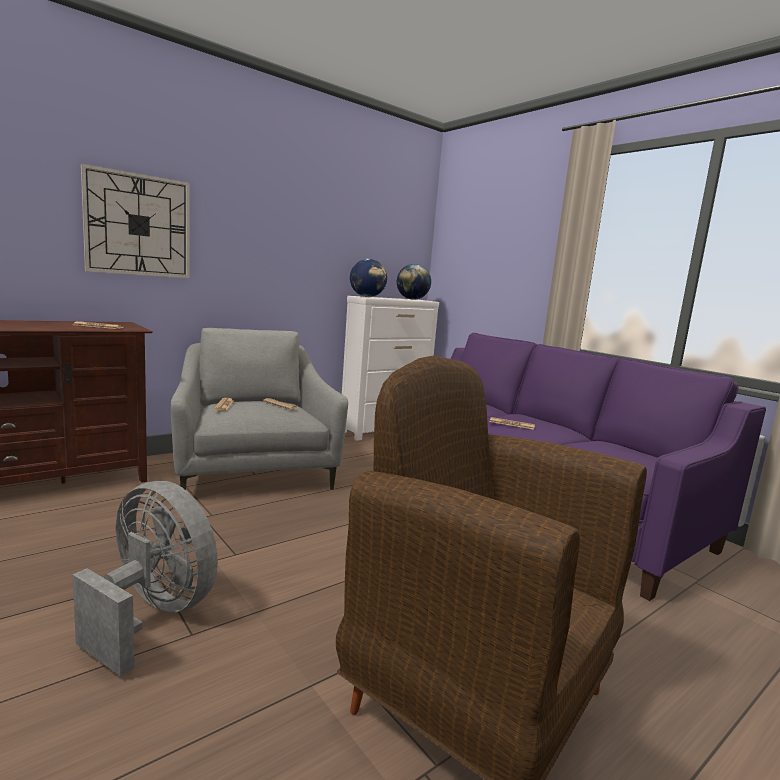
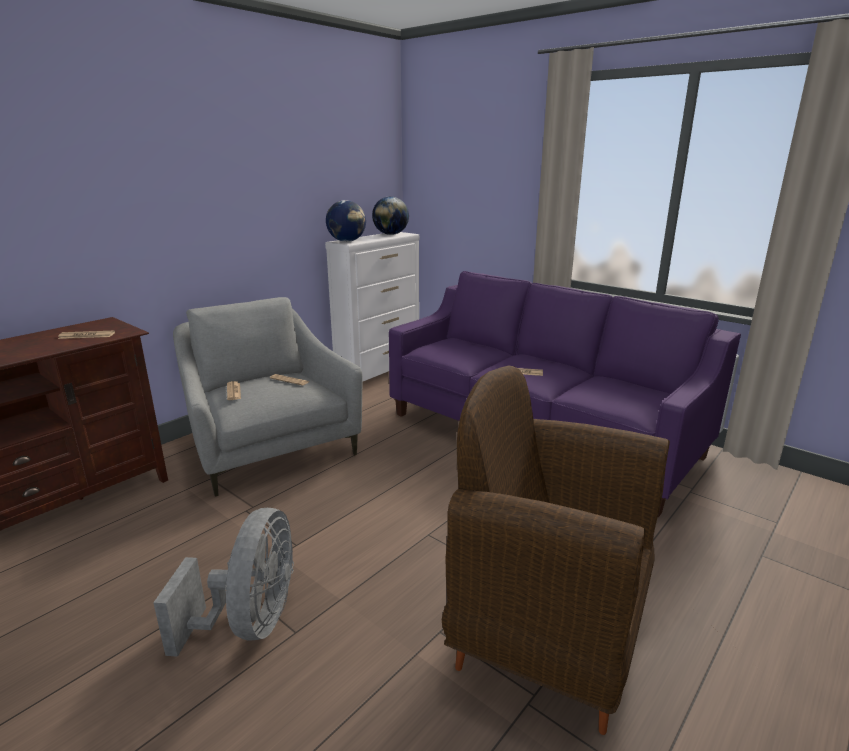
camera: 10 degrees left, 10 degrees up
(138, 225) = (96, 208): wall clock -> none
(152, 615) = (251, 622): grey fan -> grey fan turned 75 degrees clockwise

